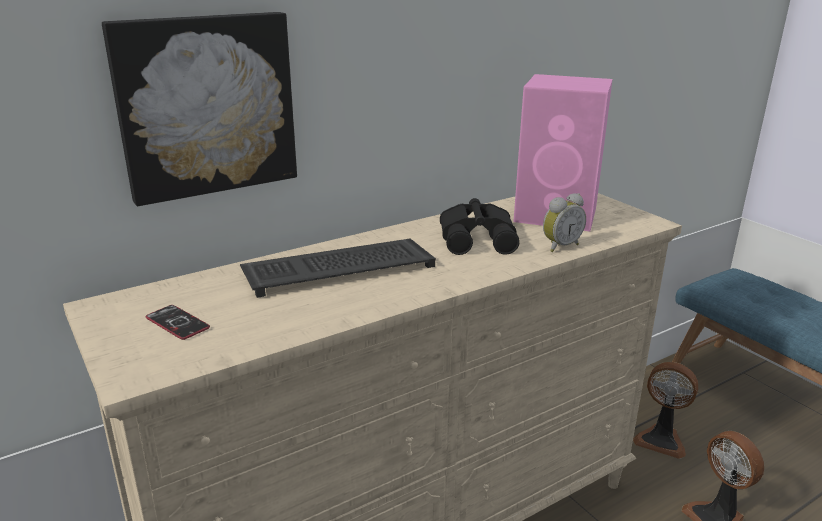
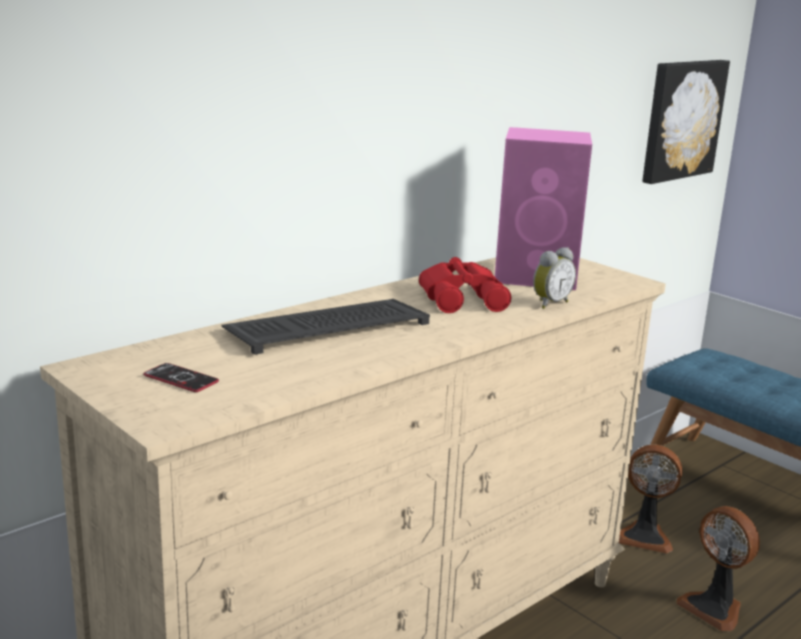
camera: 10 degrees left, 5 degrees down
(206, 105) = (192, 152): picture -> picture (681, 119)
(479, 238) = (464, 298): black binoculars -> red binoculars

